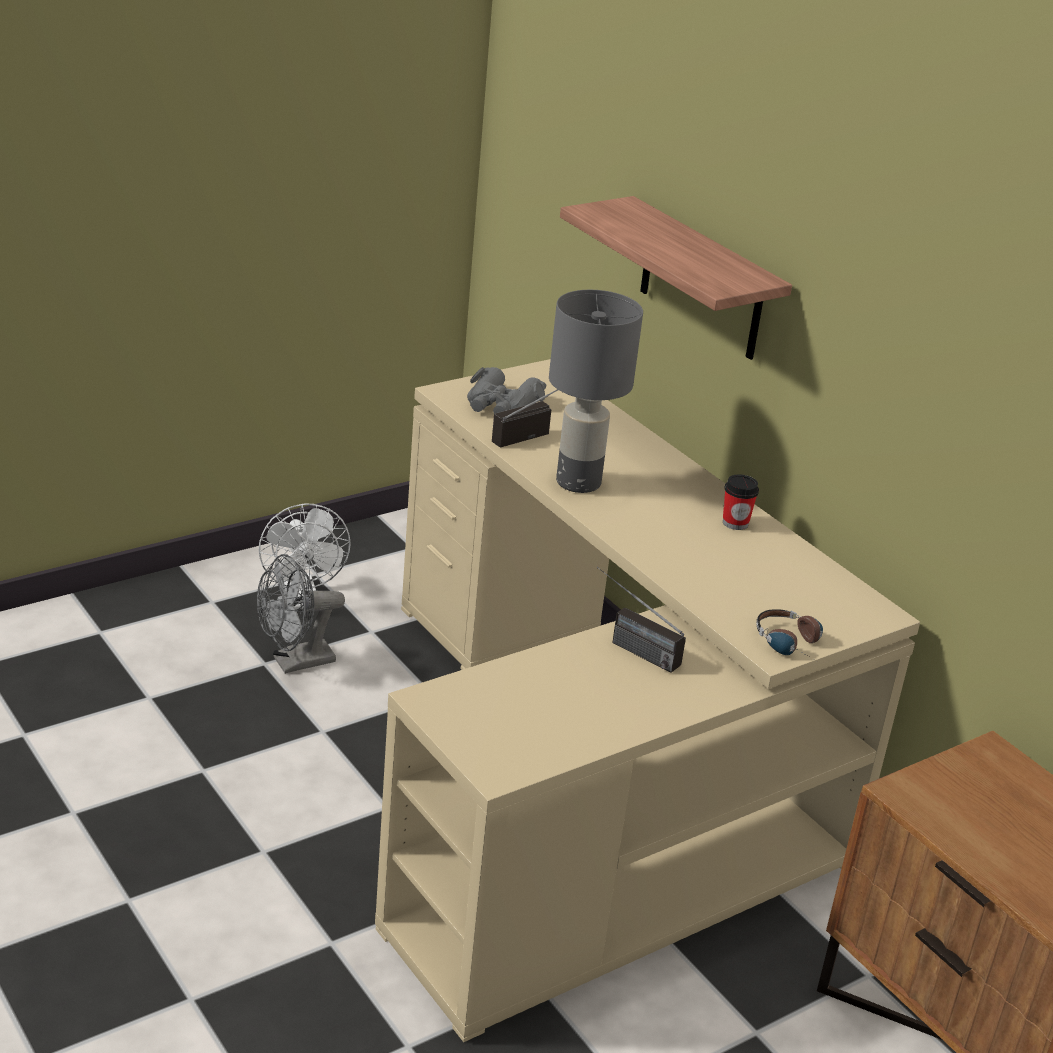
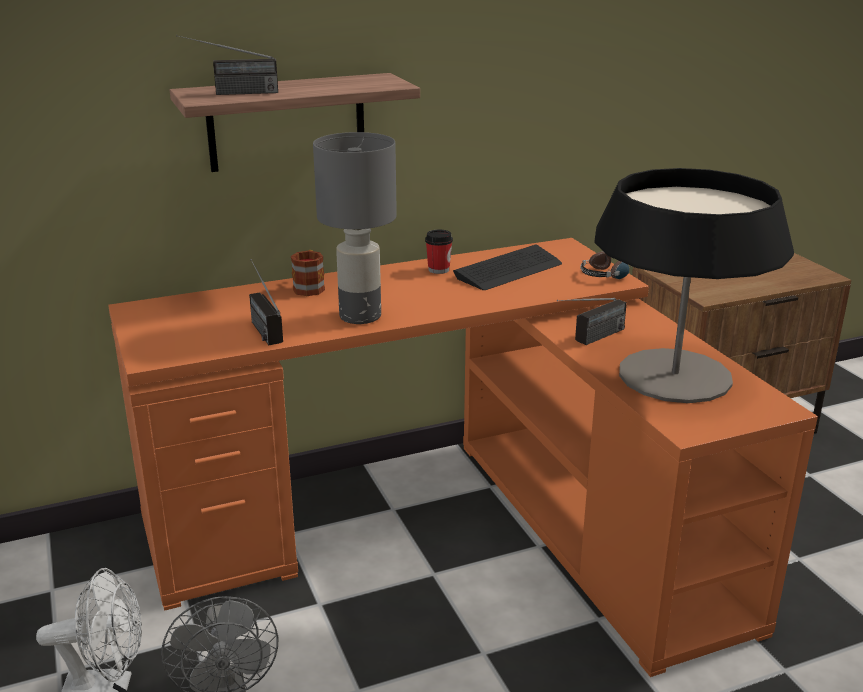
camera: 75 degrees left, 5 degrees down
(501, 404) = (193, 334): grey binoculars -> none
(555, 702) = (675, 375): none -> table lamp
(594, 780) = (459, 525): beige desk -> orange desk
(625, 219) = (230, 93): none -> radio
(641, 450) = (309, 287): none -> mug
(761, 570) = (508, 270): none -> keyboard

